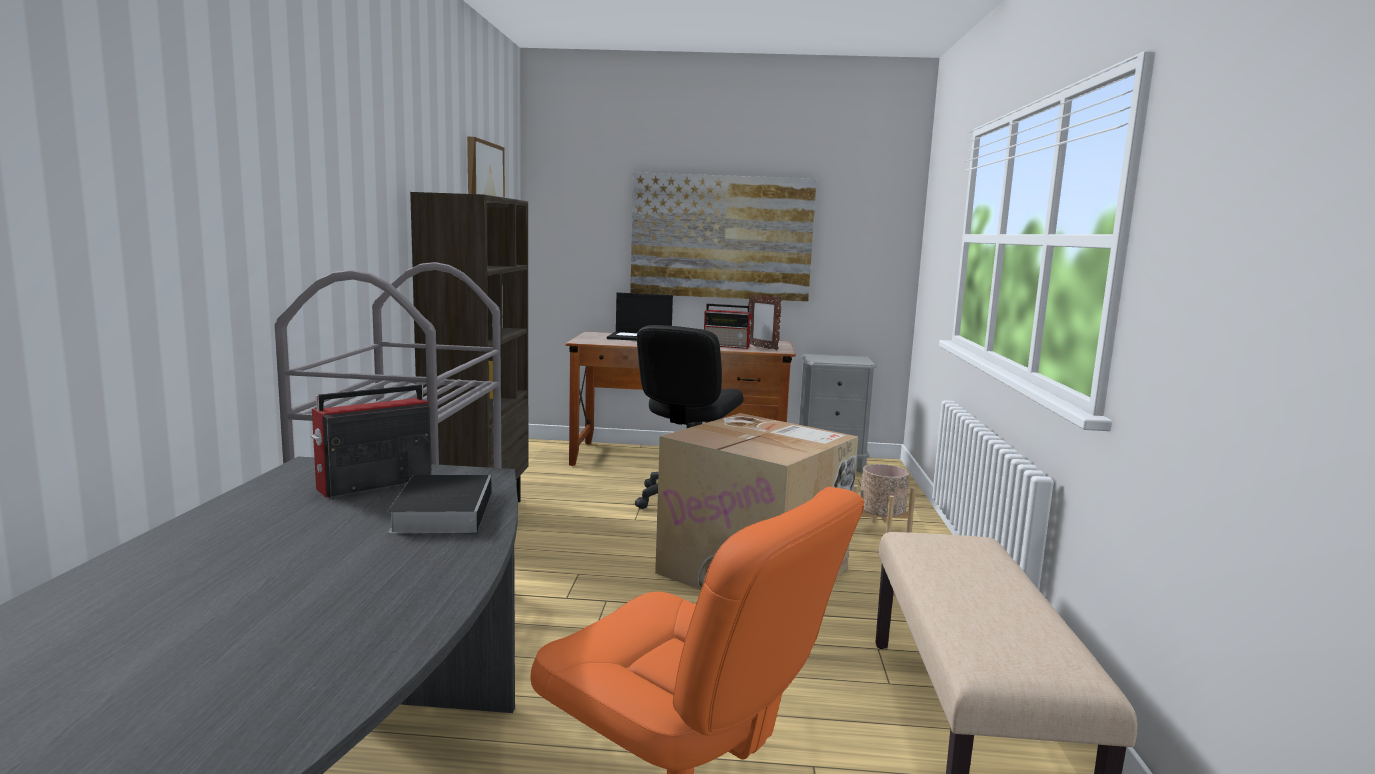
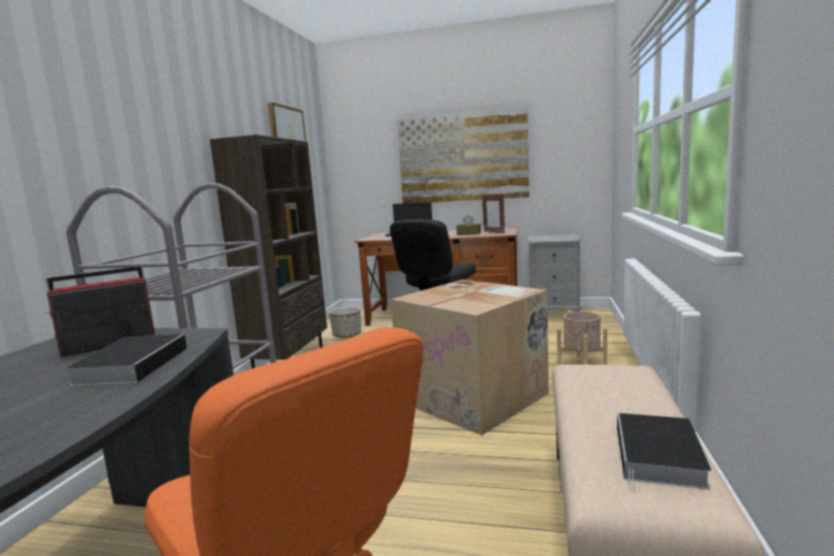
camera: 10 degrees right, 0 degrees up
(547, 478) = (347, 335): none -> planter
(727, 346) = (469, 234): radio -> brown tissue box
(1031, 633) = (660, 457): none -> book

